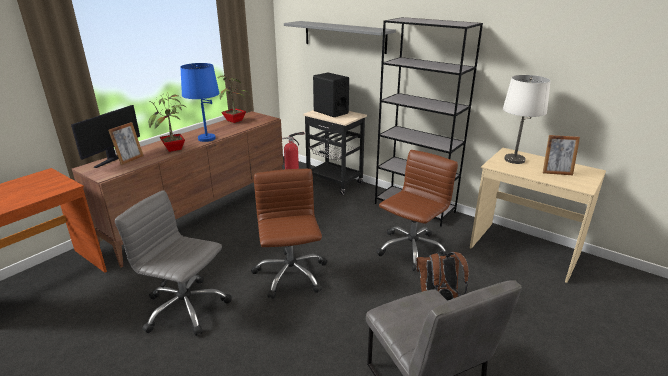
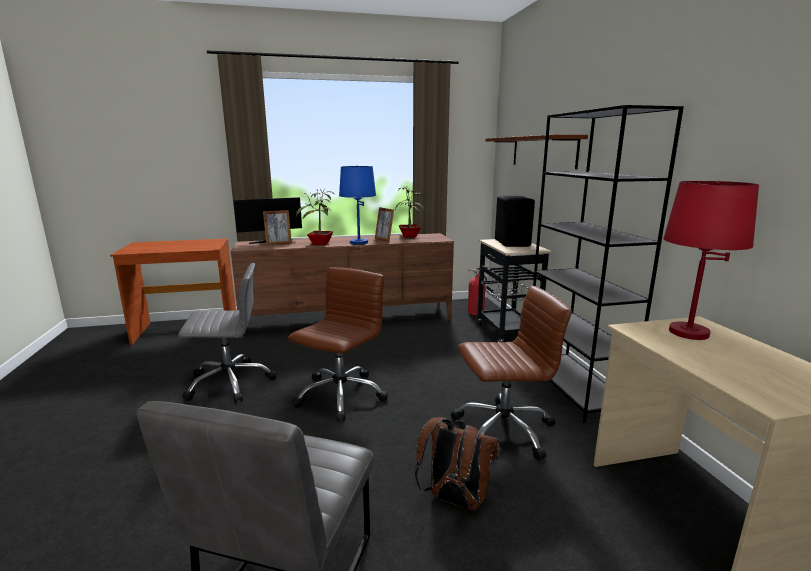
camera: 40 degrees right, 10 degrees down
(185, 308) = (230, 382): grey office chair -> grey office chair turned 105 degrees clockwise
(344, 36) = (543, 151): grey shelf -> brown shelf
(514, 160) = (688, 333): white table lamp -> red table lamp
(556, 172) = (746, 367): picture frame -> picture frame (384, 240)

